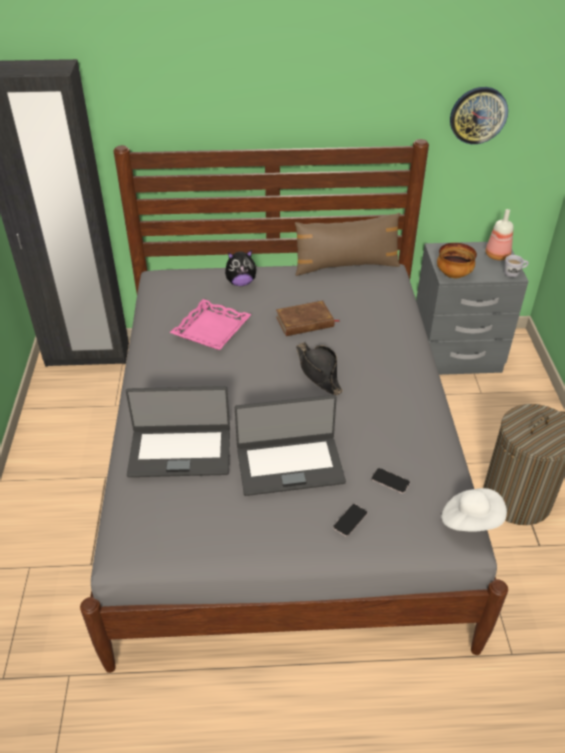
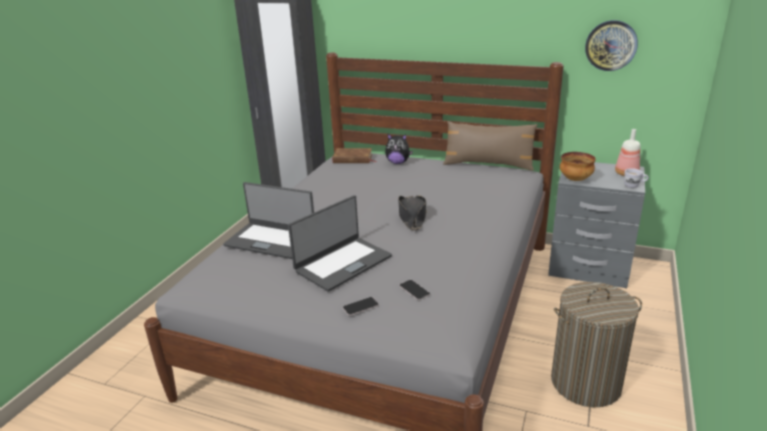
camera: 25 degrees right, 15 degrees down
(211, 329) = (353, 182): pink tray -> none
(289, 465) = (342, 263): laptop -> laptop turned 60 degrees counterclockwise
(305, 322) = (426, 188): brown book -> brown book (353, 159)
(470, 520) = (465, 331): white hat -> none

